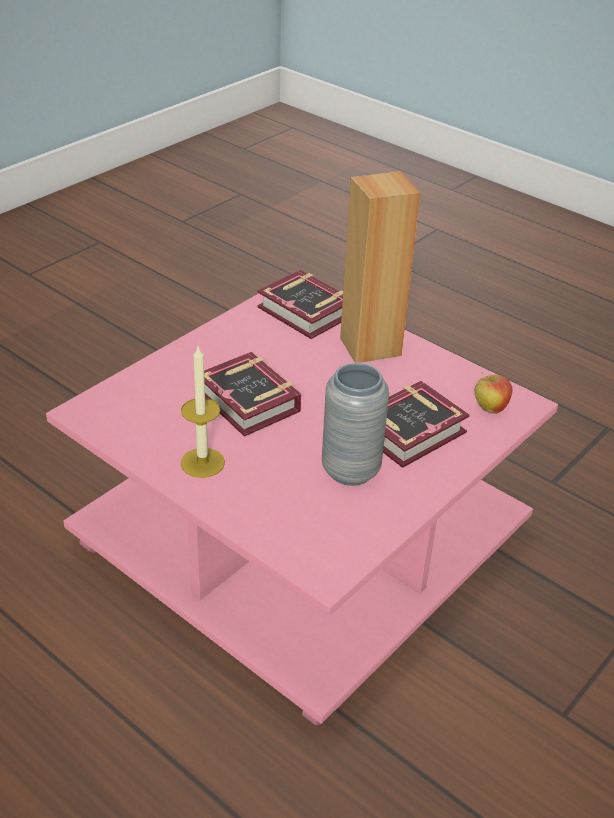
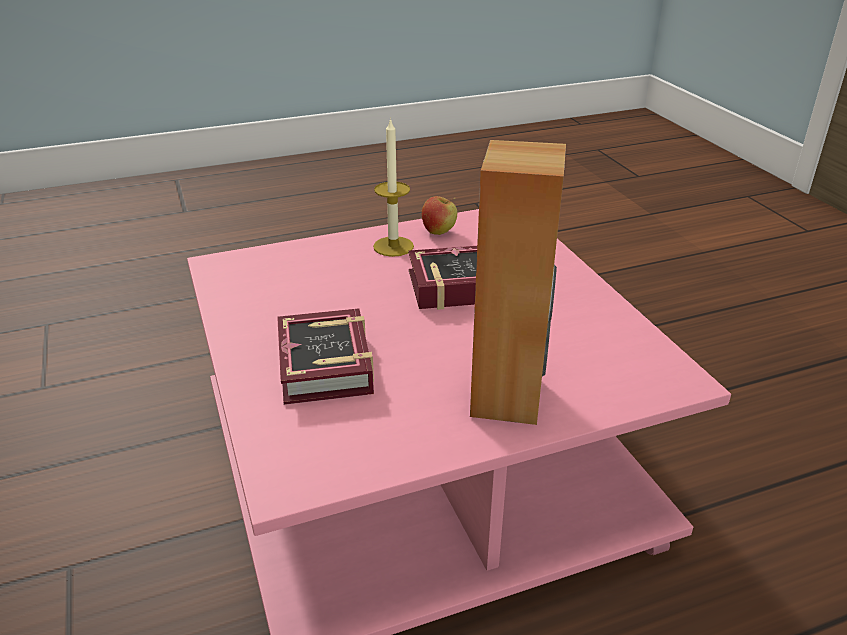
camera: 120 degrees right, 5 degrees down
(306, 314) = (611, 371): book -> none
(350, 470) = (309, 310): grey vase -> none
(490, 408) = (304, 446): apple -> apple (439, 232)

